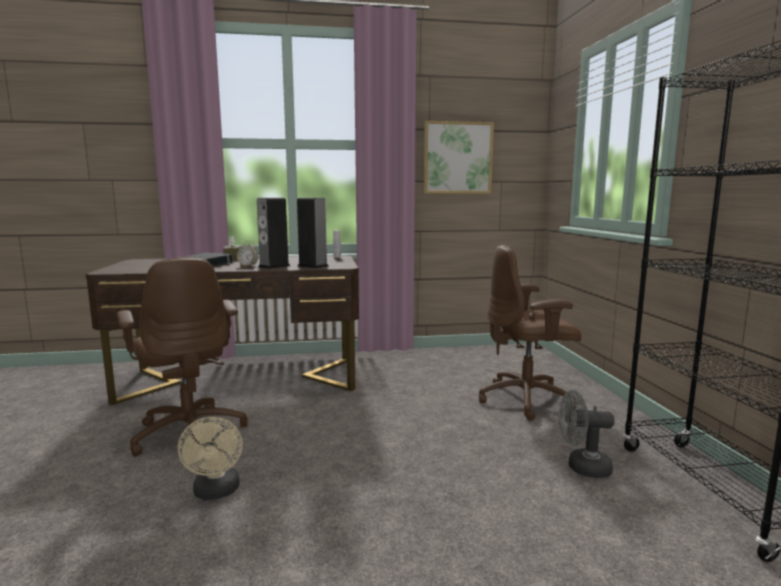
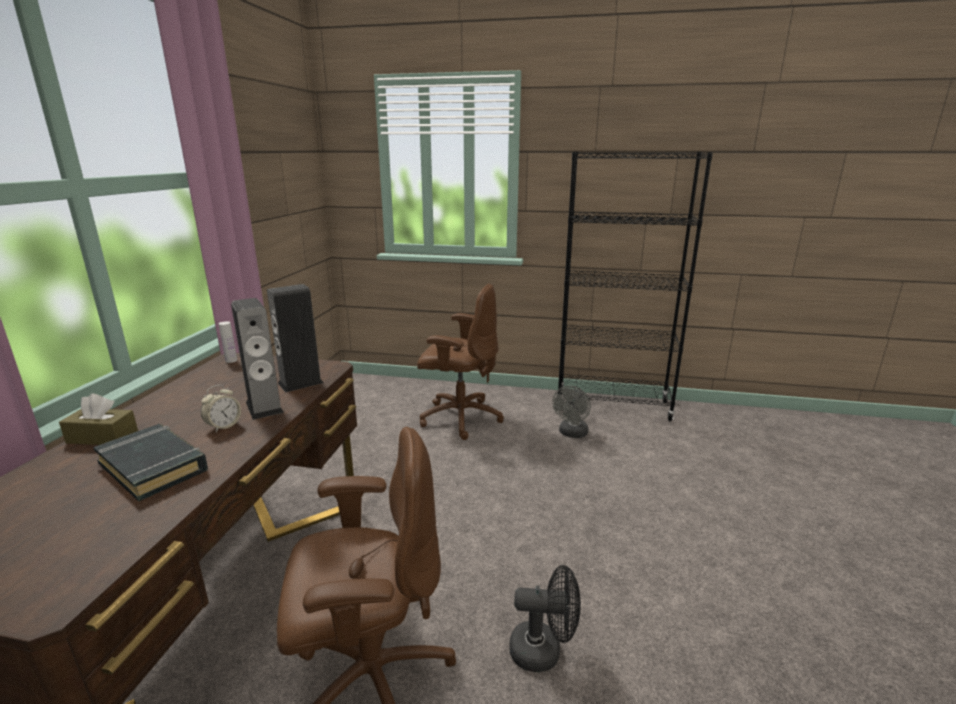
camera: 70 degrees left, 10 degrees up
(216, 492) = (543, 650): beige fan -> black fan
(457, 158) = (268, 189): picture -> none
(527, 400) = (460, 418): brown office chair -> brown office chair turned 90 degrees counterclockwise

